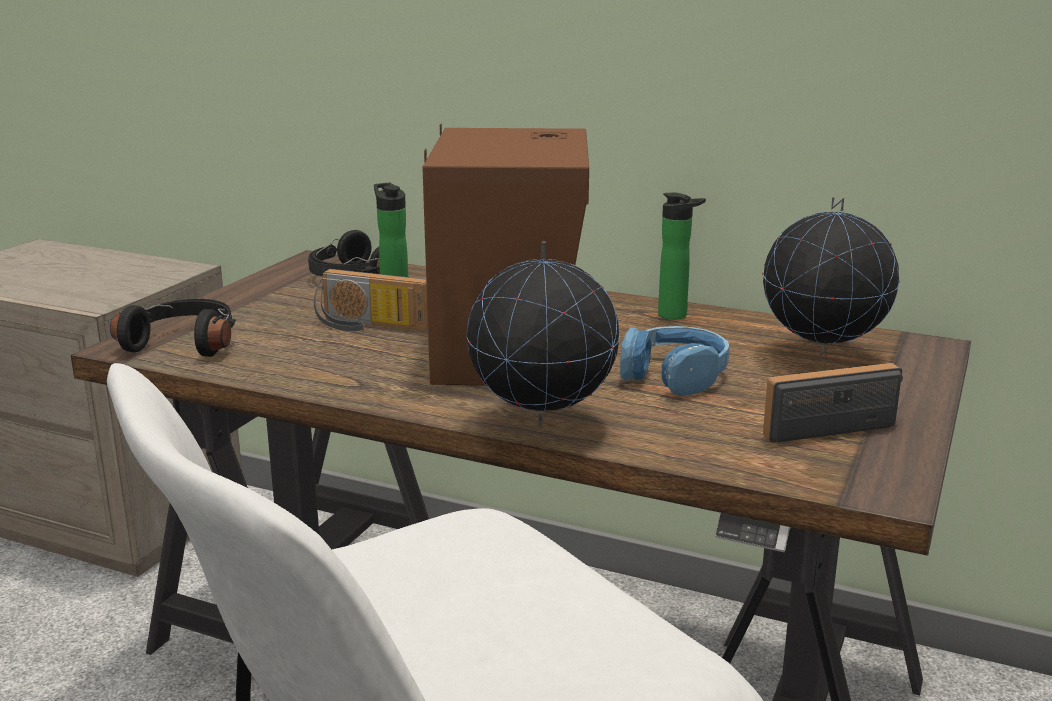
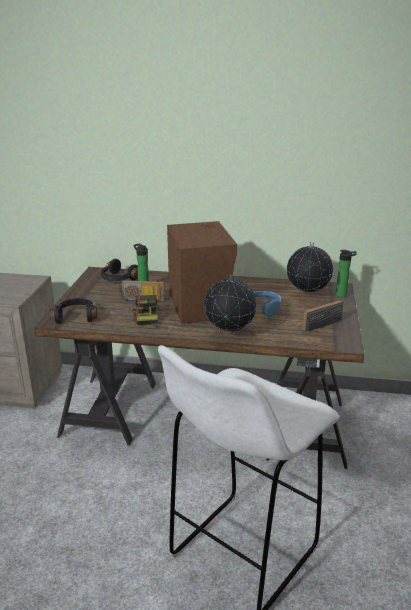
camera: 15 degrees left, 5 degrees up
(358, 359) = (147, 316): none -> camera
(677, 316) = (250, 283): bottle -> bottle (343, 295)

